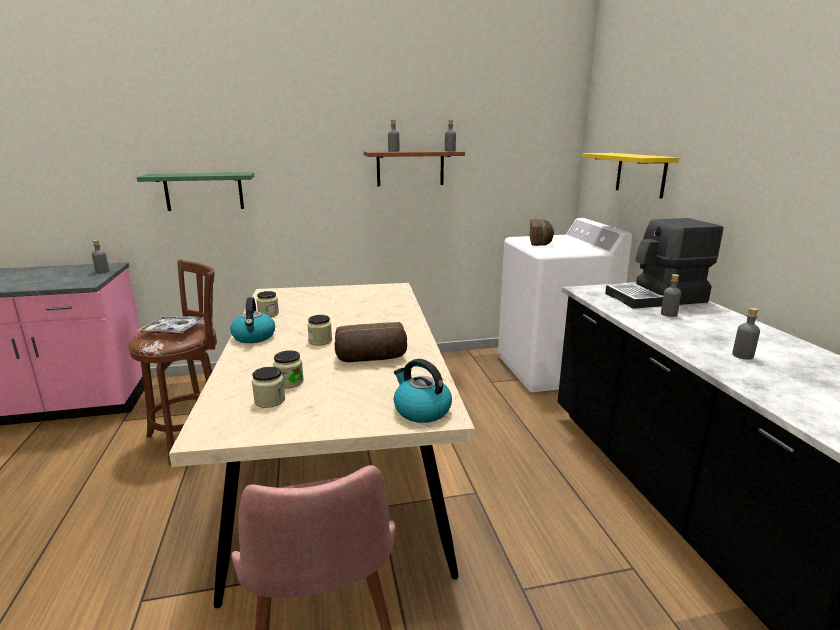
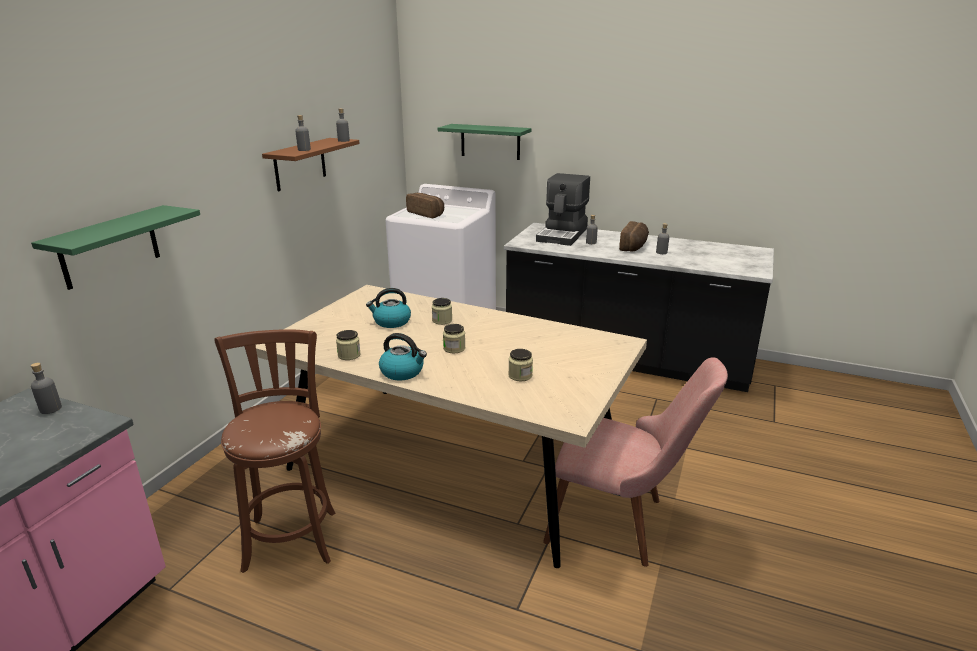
camera: 55 degrees left, 5 degrees up
(173, 330) = (268, 419): tray -> none
(269, 400) = (544, 388): jar -> jar (442, 320)
(371, 358) = (515, 340): bread -> bread (634, 246)
(421, 410) = (612, 346): kettle -> kettle (391, 322)
(640, 174) = (490, 141): yellow shelf -> green shelf

